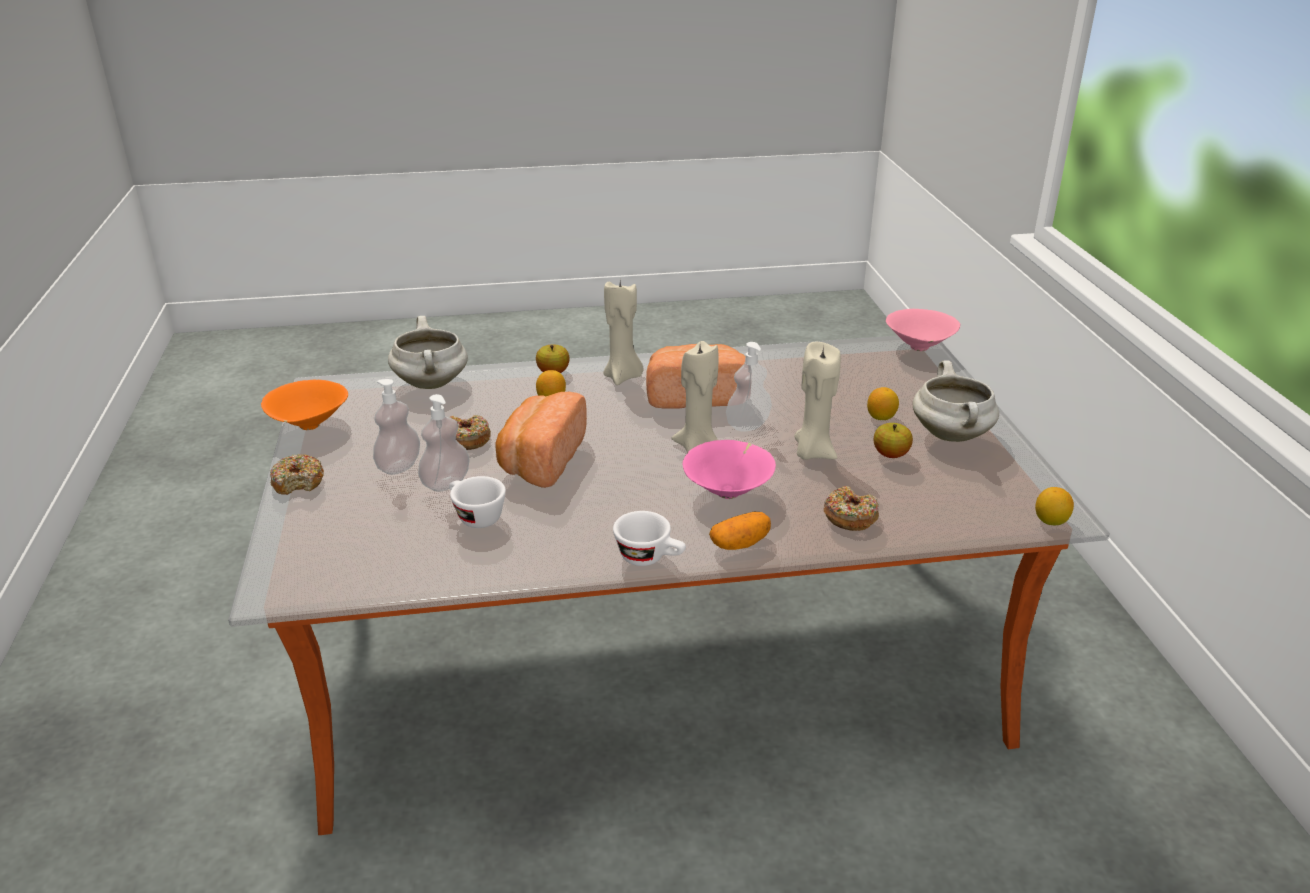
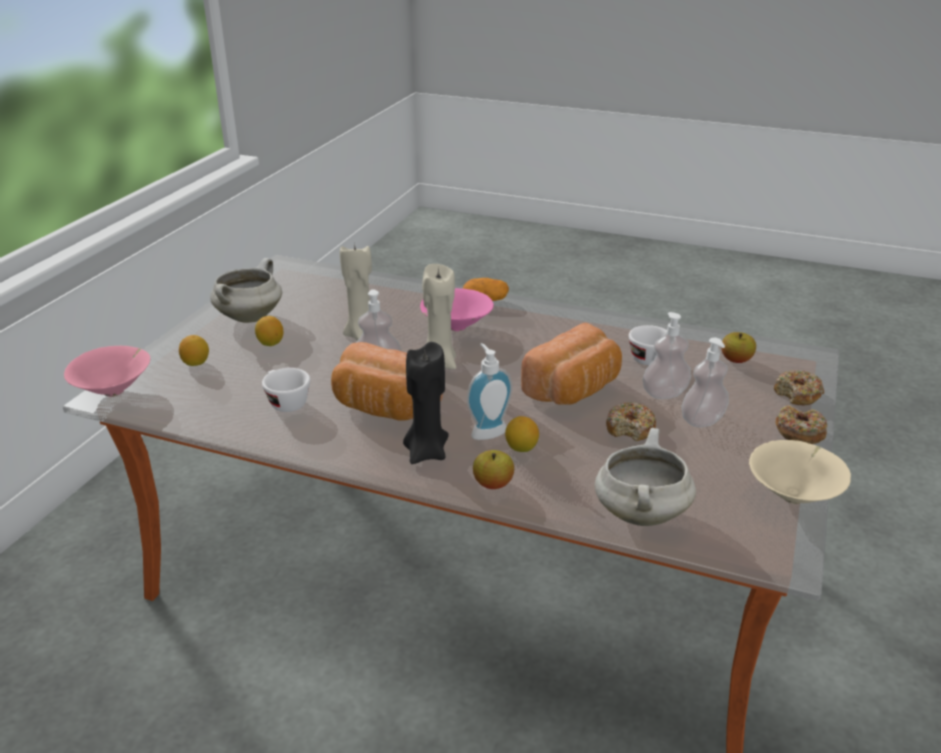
camera: 150 degrees left, 0 degrees up
(308, 426) = (794, 496): orange bowl -> beige bowl
(591, 403) = (487, 431): none -> soap dispenser
(623, 377) = (426, 452): beige candle -> black candle
(650, 558) = (547, 308): white cup -> white cup (285, 402)
(850, 517) = (400, 295): donut -> donut (797, 394)
(890, 454) = (313, 318): apple -> apple (736, 360)
(1050, 521) = (294, 264): lemon -> lemon (196, 363)

